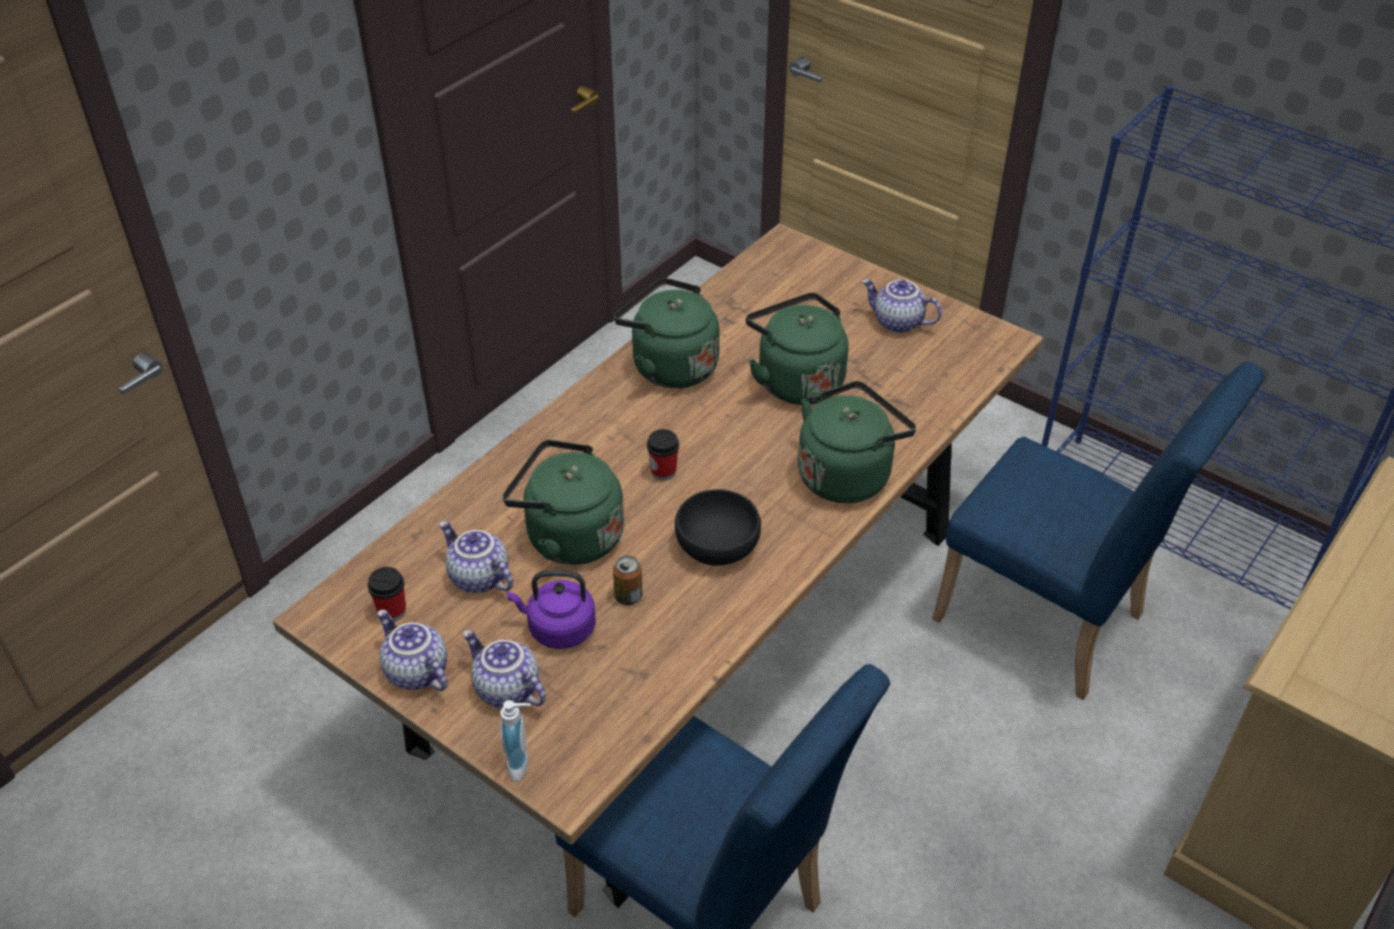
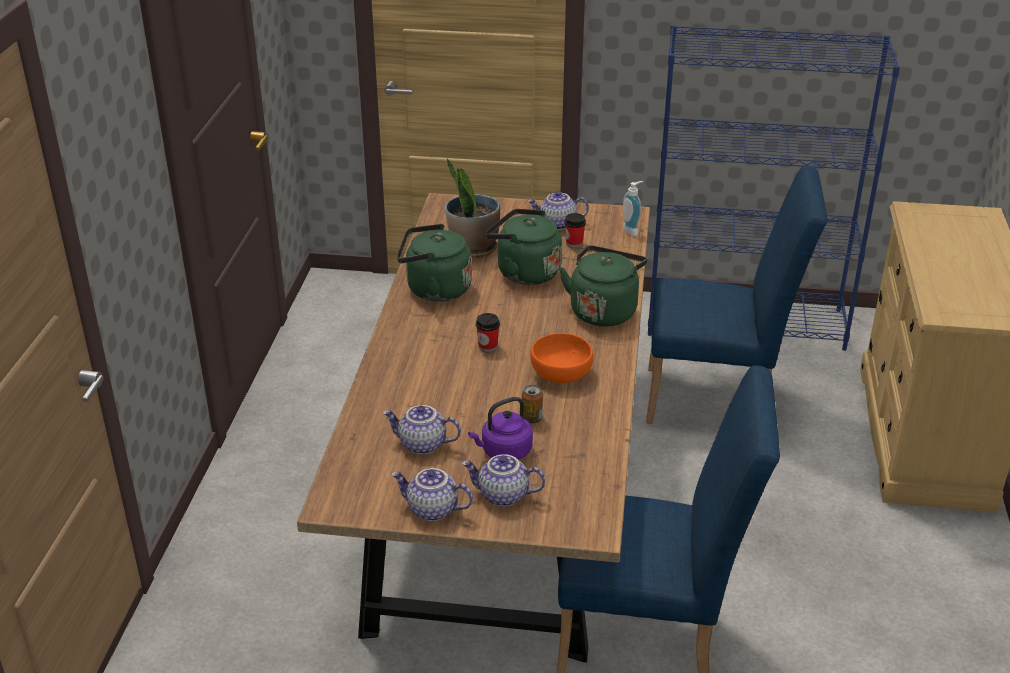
camera: 30 degrees left, 10 degrees down
(392, 611) = (380, 484): cup -> cup (574, 243)
(522, 764) = (553, 529): soap dispenser -> soap dispenser (632, 230)
(568, 536) = (460, 401): green kettle -> none
(716, 545) = (560, 373): black bowl -> orange bowl
(764, 322) = (473, 248): none -> potted plant

